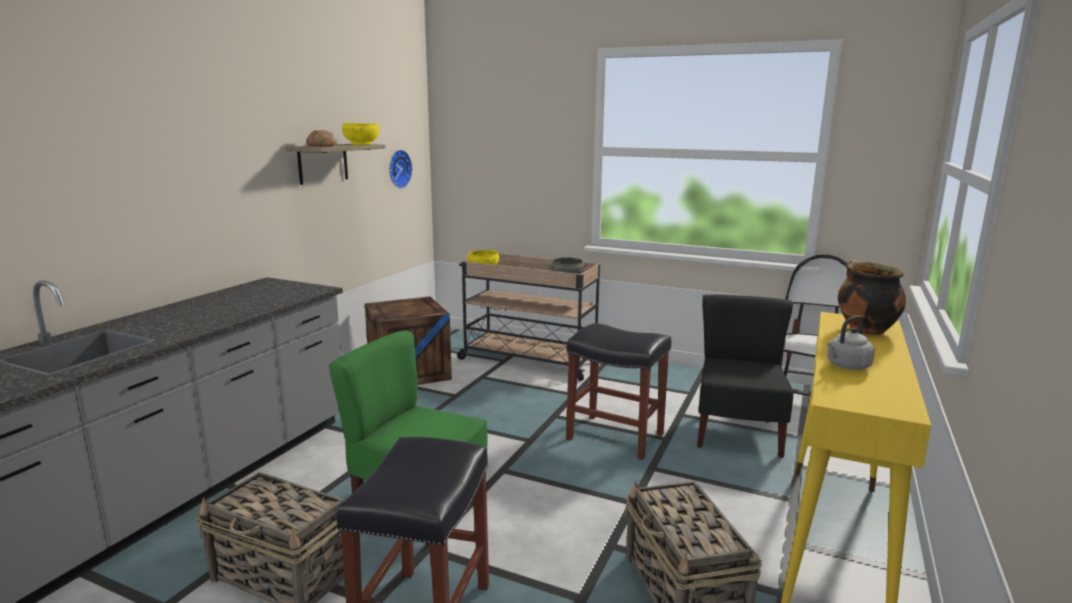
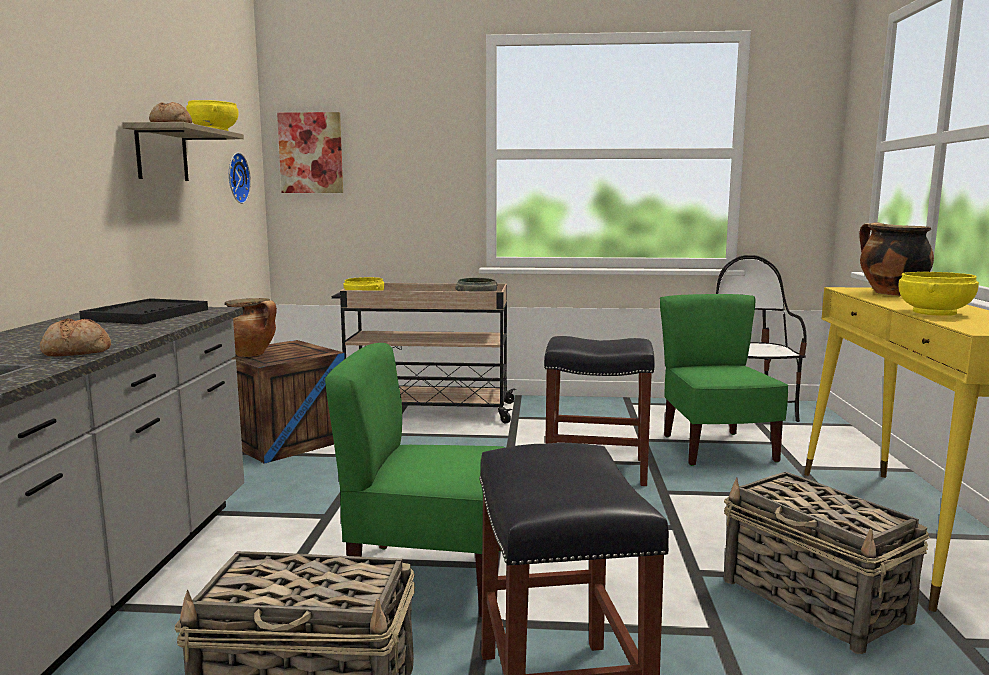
camera: 20 degrees left, 5 degrees down
(189, 330) = (76, 352): none -> bread
(274, 291) = (147, 315): none -> black tray
(386, 308) = (252, 354): none -> cooking pot
(462, 145) = (311, 153): none -> picture
(737, 434) = (716, 449): black chair -> green chair
(846, 366) = (935, 312): grey kettle -> yellow bowl

